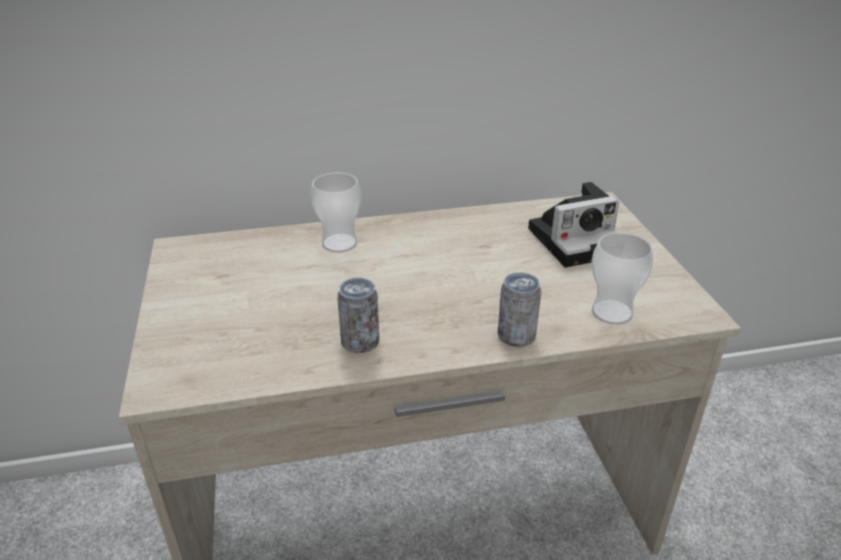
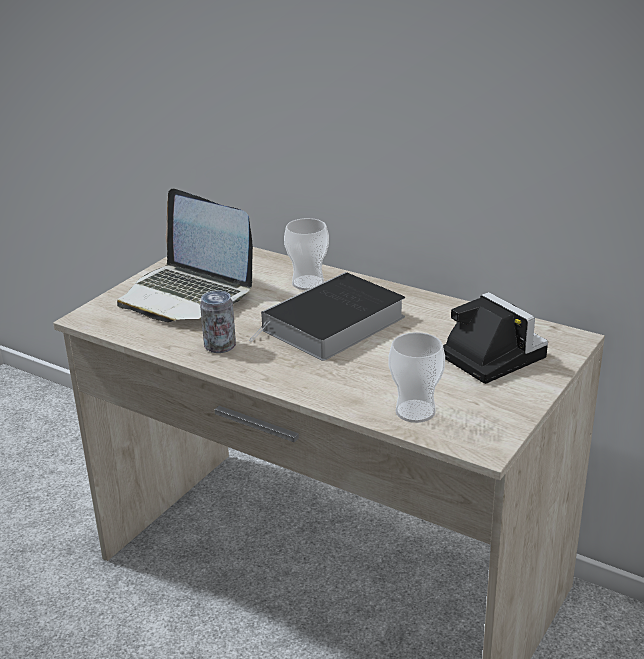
camera: 45 degrees right, 5 degrees down
(240, 307) = (187, 295): none -> laptop
(425, 272) = (332, 325): none -> book
(516, 336) = (319, 390): can -> none
(576, 240) = (489, 355): camera -> camera turned 150 degrees counterclockwise

